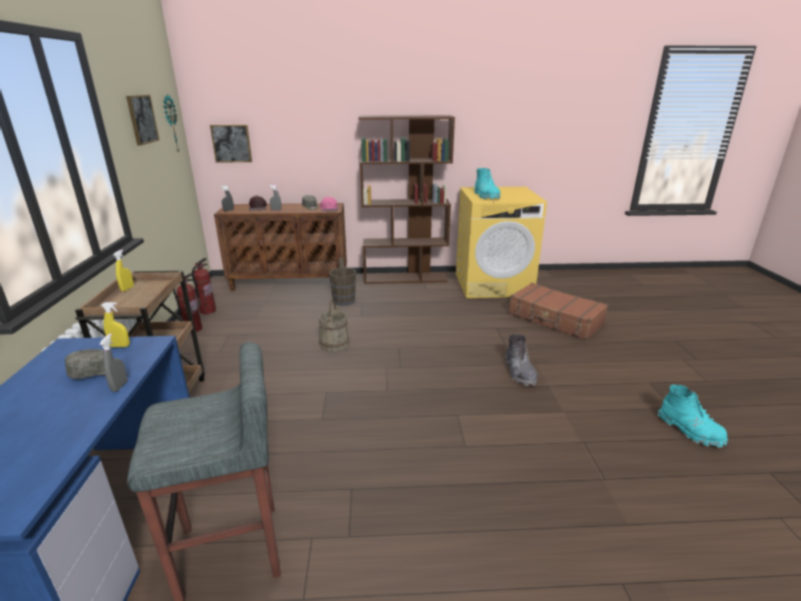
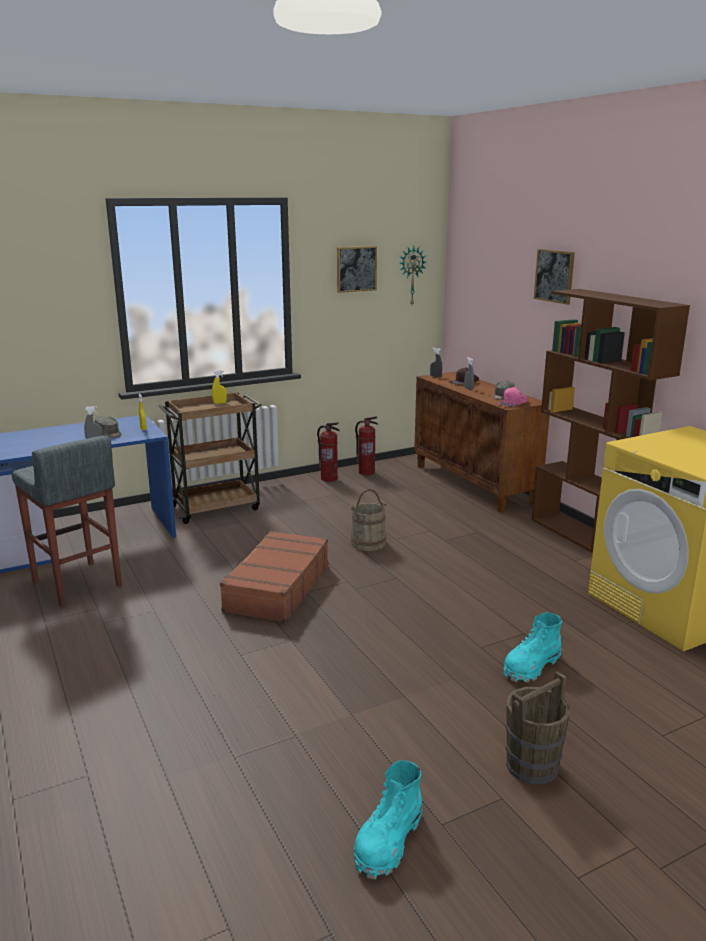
camera: 65 degrees right, 5 degrees down
(231, 143) = (472, 304): picture -> picture (554, 276)
(344, 301) = (469, 521): brown bucket -> brown bucket (531, 765)
(486, 196) = (659, 444): turquoise boot -> turquoise boot (531, 666)
(519, 373) = (416, 669): grey boot -> none
(555, 319) = (620, 682): brown suitcase -> brown suitcase (276, 588)

